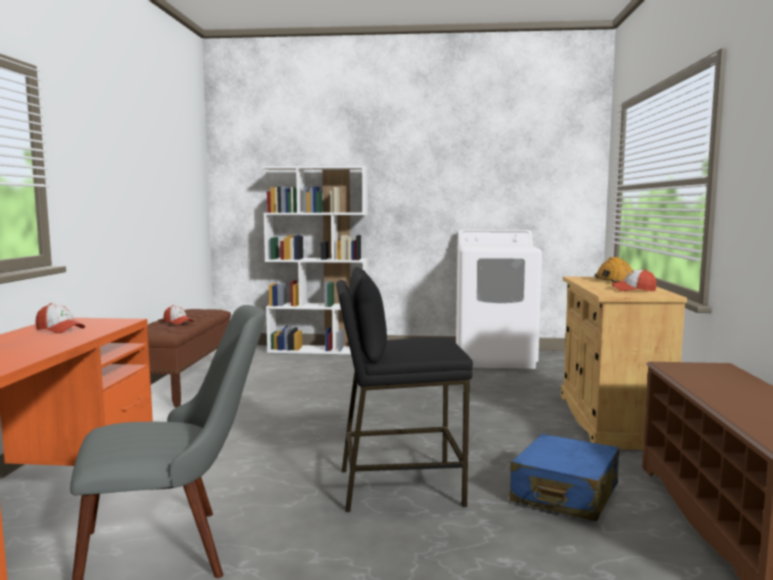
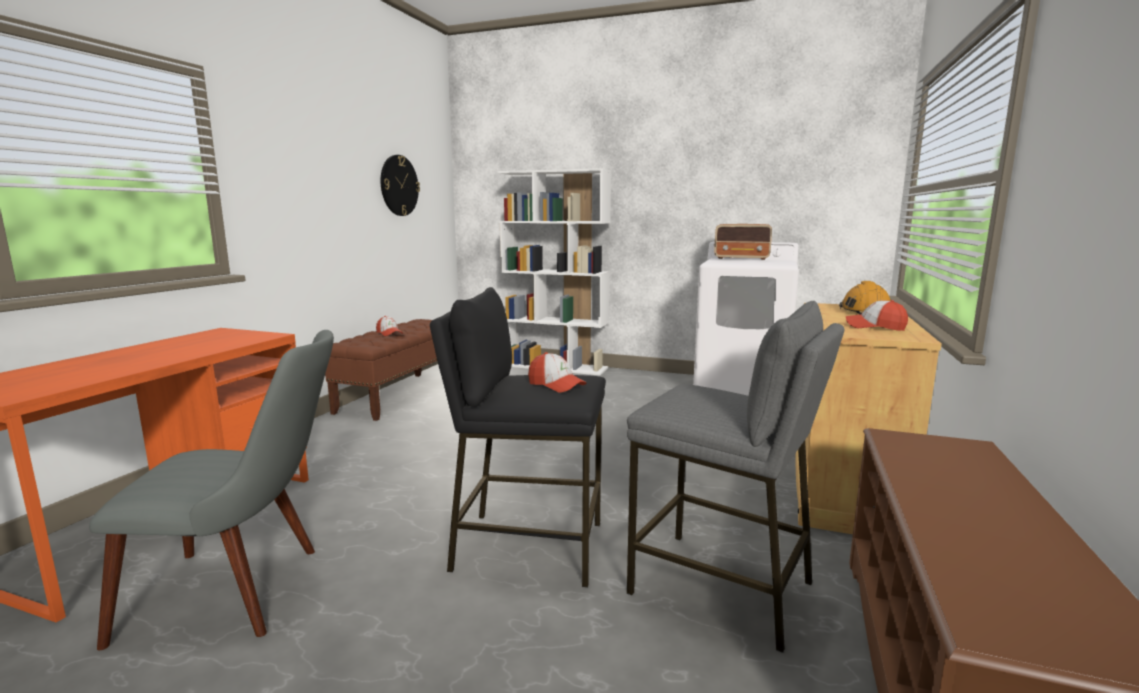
camera: 15 degrees right, 5 degrees up
(60, 329) = (194, 342): cap -> cap (556, 385)
(170, 179) = (399, 185): none -> wall clock
(489, 243) = (742, 258): none -> radio
(564, 493) = (721, 587): blue suitcase -> grey stool

